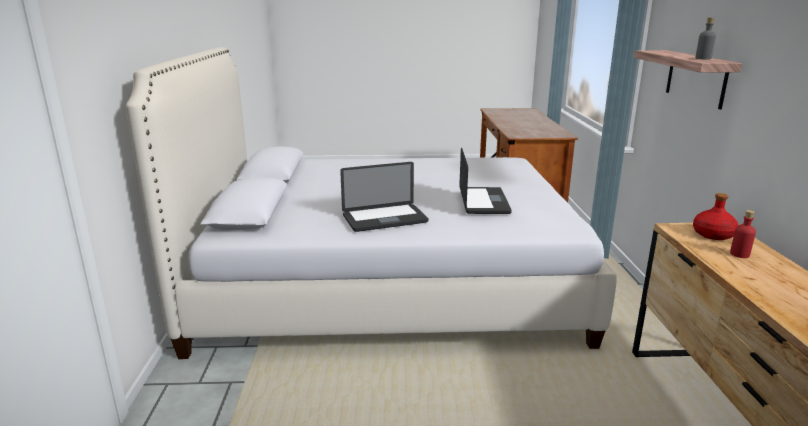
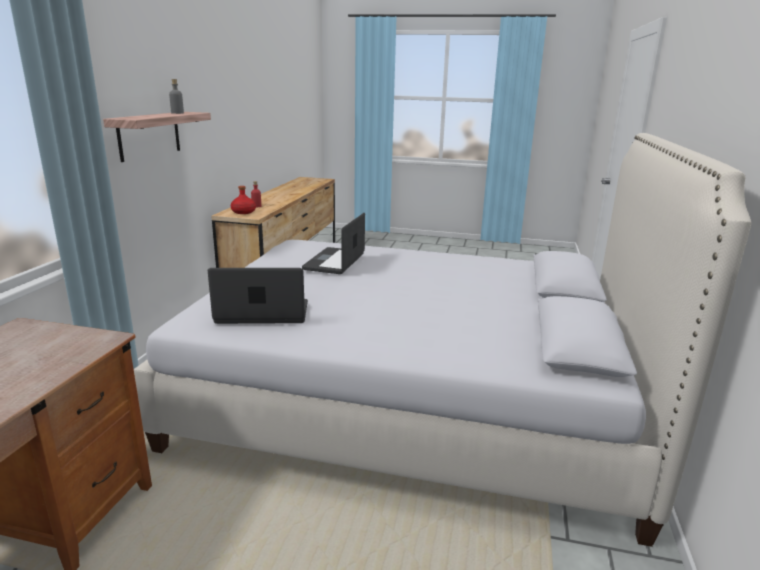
camera: 165 degrees left, 0 degrees up
(385, 219) = (433, 262): laptop -> laptop (262, 313)

